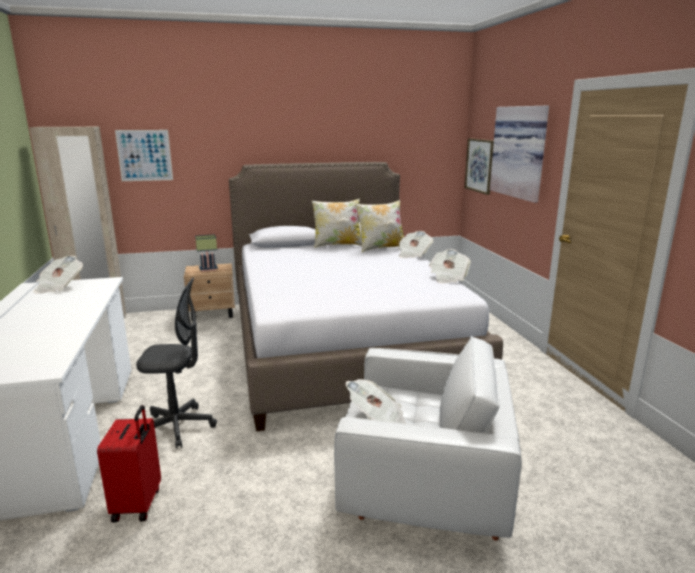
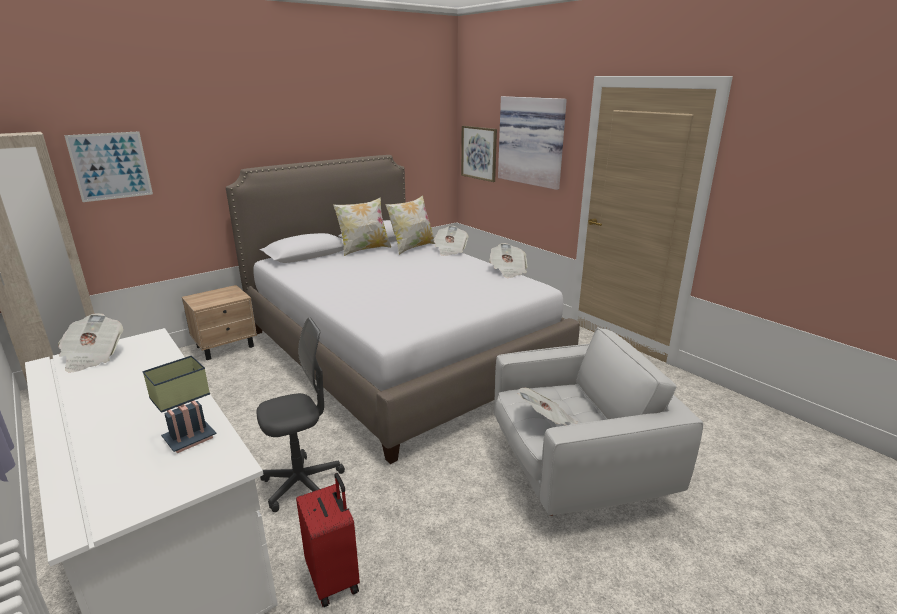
camera: 25 degrees left, 5 degrees up
(207, 269) = (215, 297): table lamp -> table lamp (188, 440)

